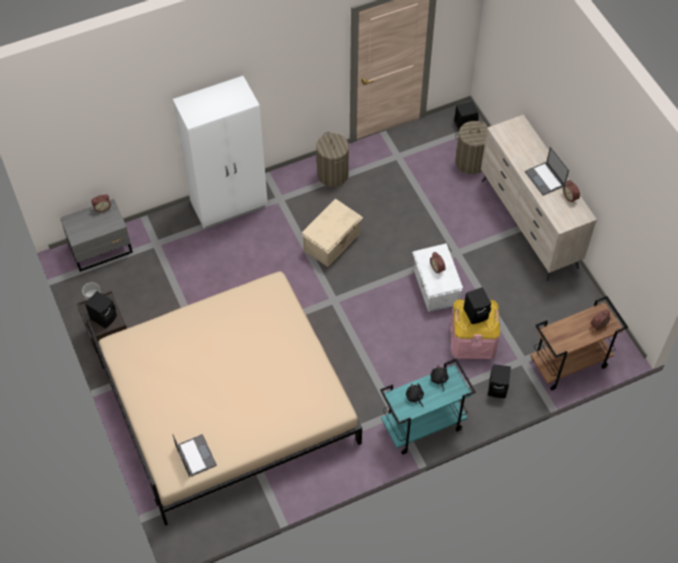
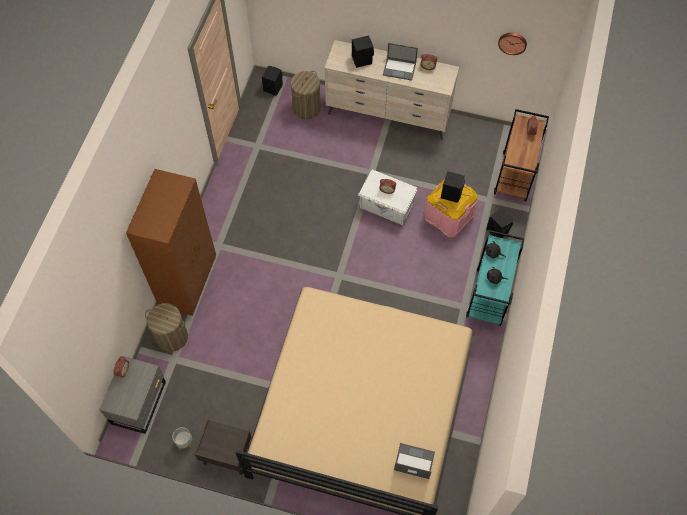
camera: 50 degrees left, 5 degrees up
(104, 317) = (226, 442): black speaker -> black speaker (362, 59)
(229, 203) = (189, 281): white wardrobe -> brown wardrobe
(332, 174) = (232, 196): laundry basket -> laundry basket (172, 337)
(332, 242) = (290, 240): beige storage box -> none
(638, 226) = (512, 42): none -> wall clock

